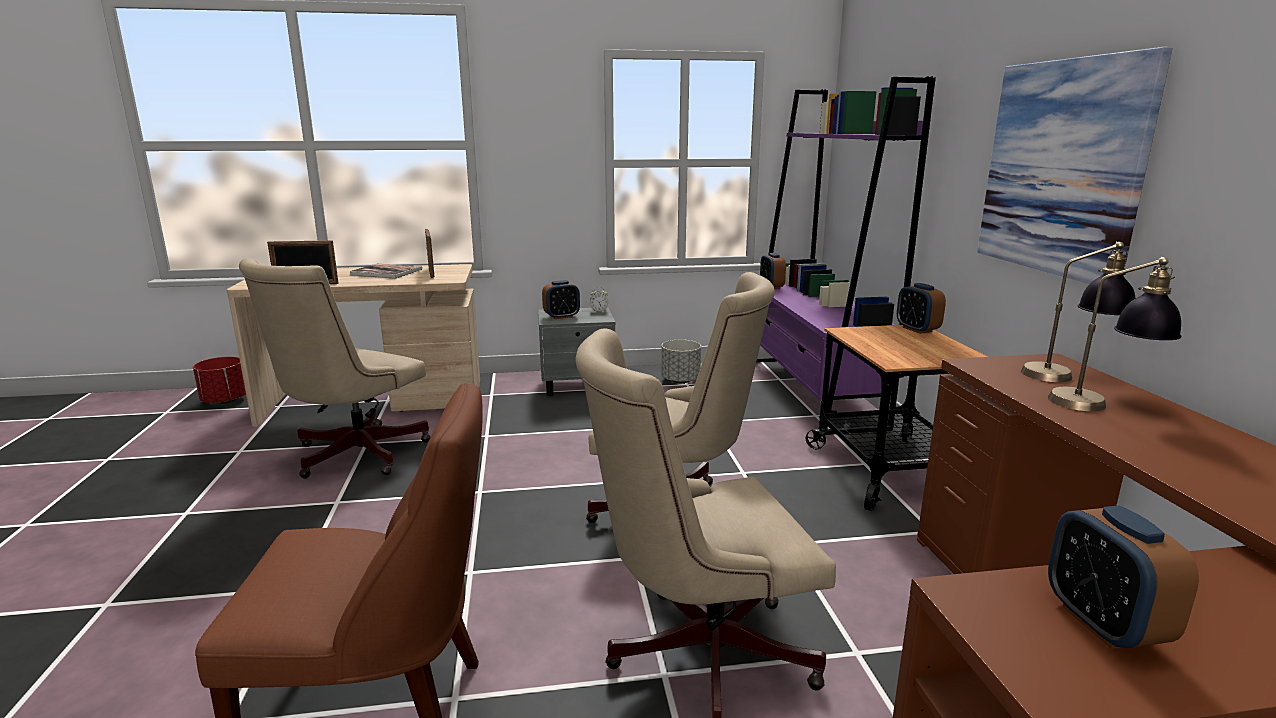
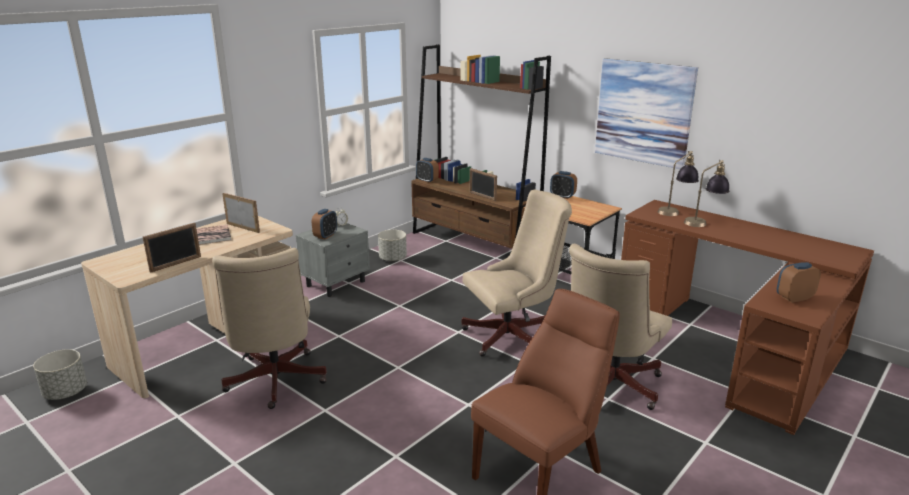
camera: 40 degrees left, 5 degrees up
(225, 401) = (66, 392): red planter -> grey planter
(809, 313) = (482, 196): none -> picture frame
(812, 391) = (474, 243): purple bookcase -> brown bookcase
(1103, 624) = (794, 298): alarm clock -> alarm clock turned 120 degrees clockwise

